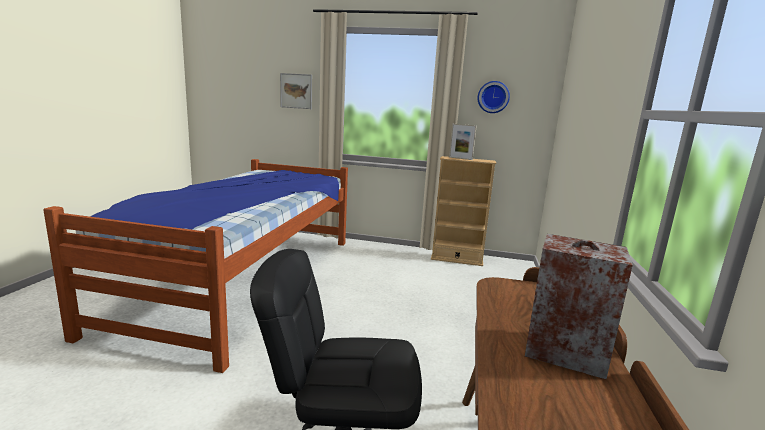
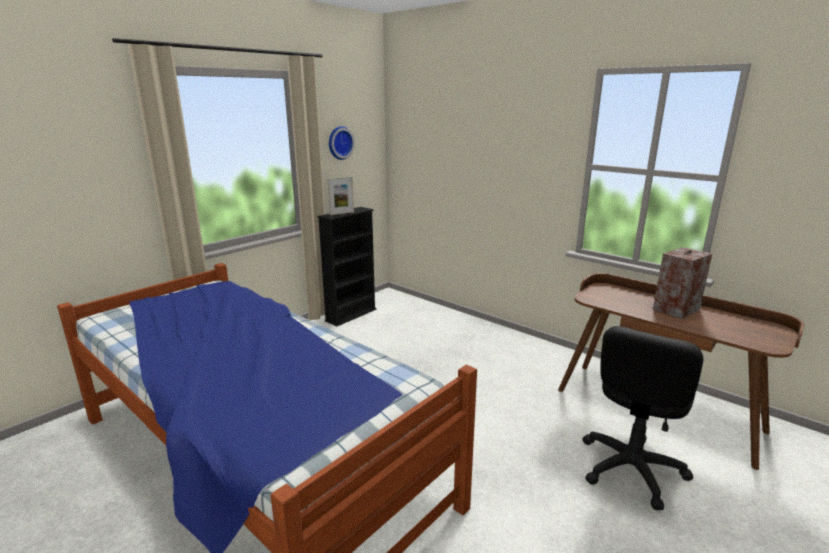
camera: 60 degrees left, 5 degrees up
(296, 91) = (94, 171): picture -> none
(456, 259) = (351, 315): beige bookcase -> black bookcase

